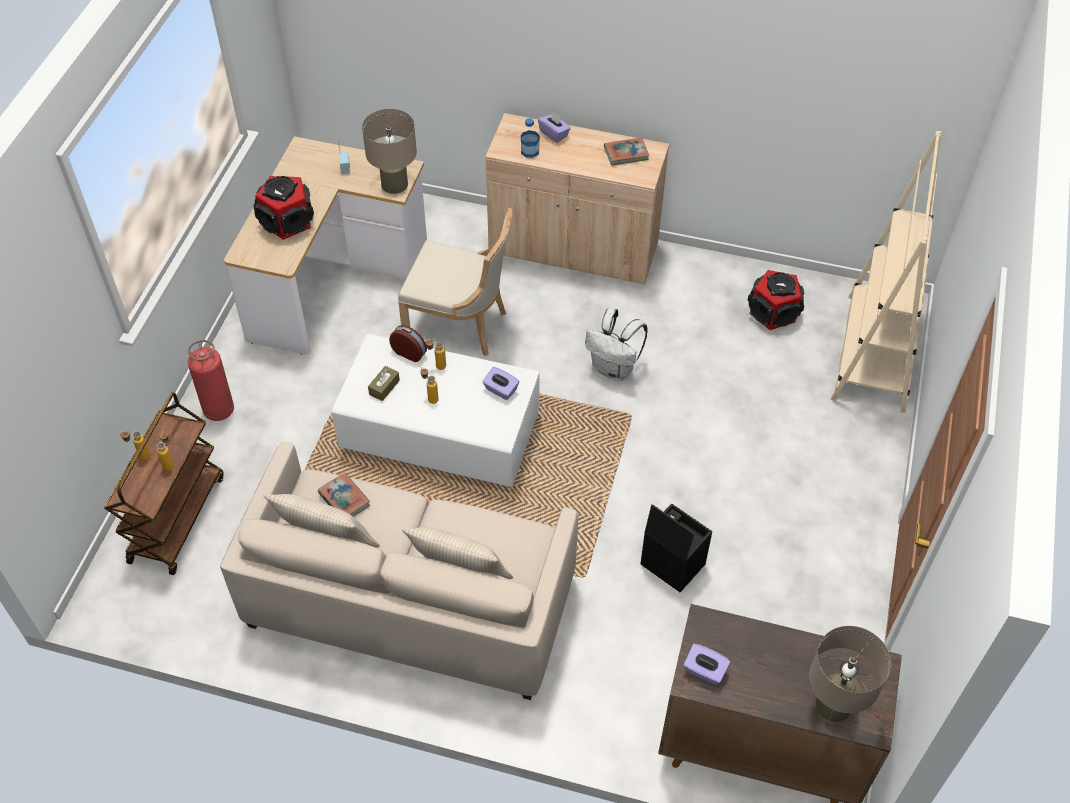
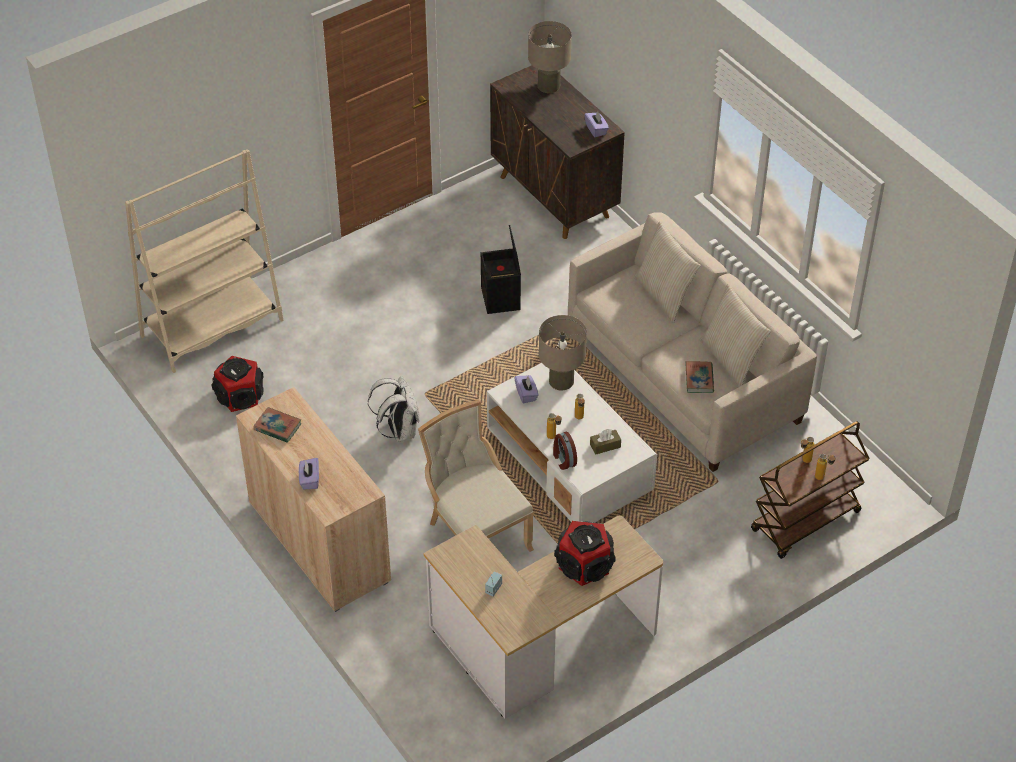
camera: 140 degrees left, 5 degrees down
(219, 410) = (719, 586): fire extinguisher -> none
(394, 184) = (468, 545): beige table lamp -> beige table lamp (561, 381)
(530, 151) = (346, 476): bottle -> none

